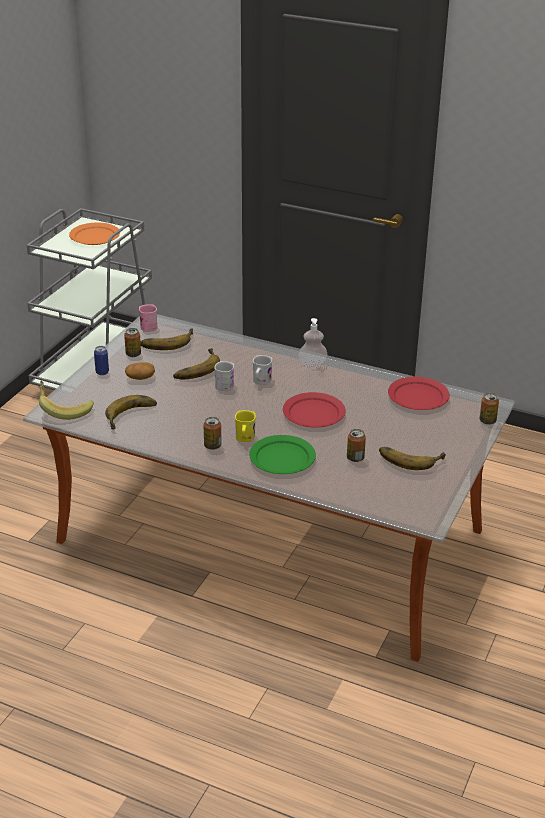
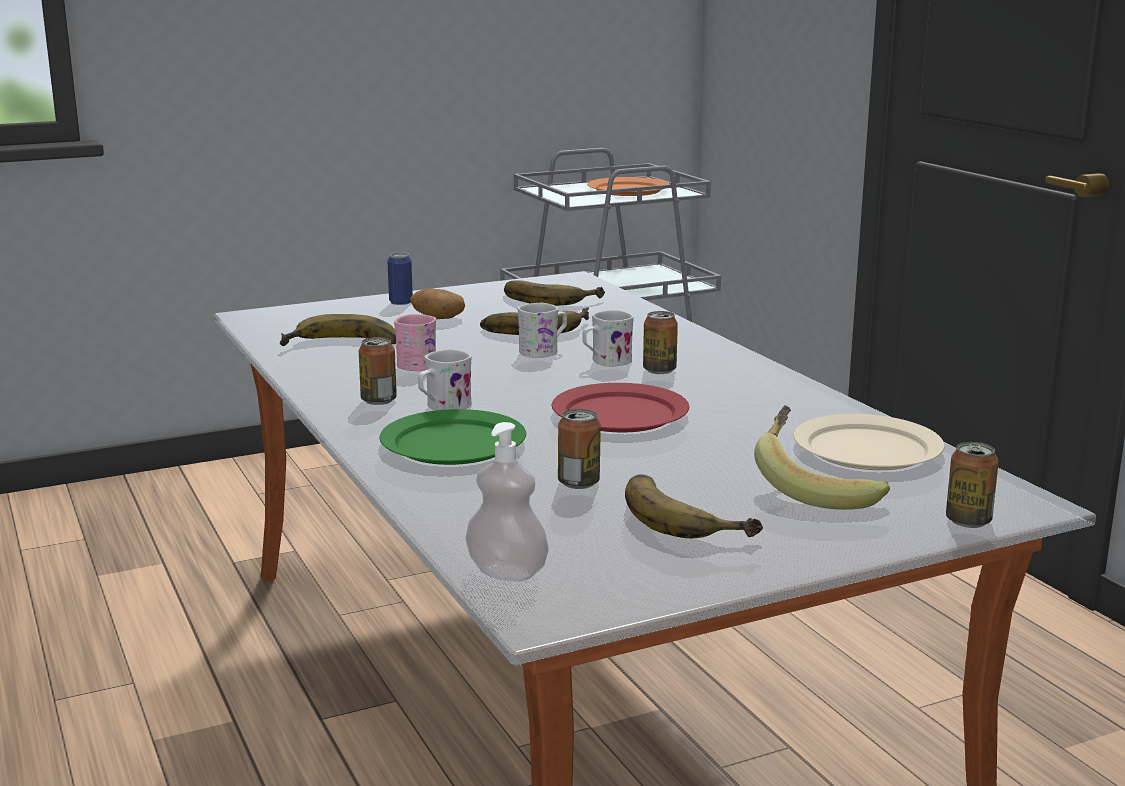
camera: 40 degrees right, 15 degrees down
(64, 409) = (274, 319): banana -> banana (816, 488)
(133, 354) = (479, 298): can -> can (659, 370)
(148, 326) = (558, 282): pink mug -> pink mug (420, 363)
(245, 439) = (443, 408): yellow mug -> white mug
(312, 363) = (735, 366): soap dispenser -> soap dispenser (507, 573)
(417, 396) = (866, 449): red plate -> beige plate

